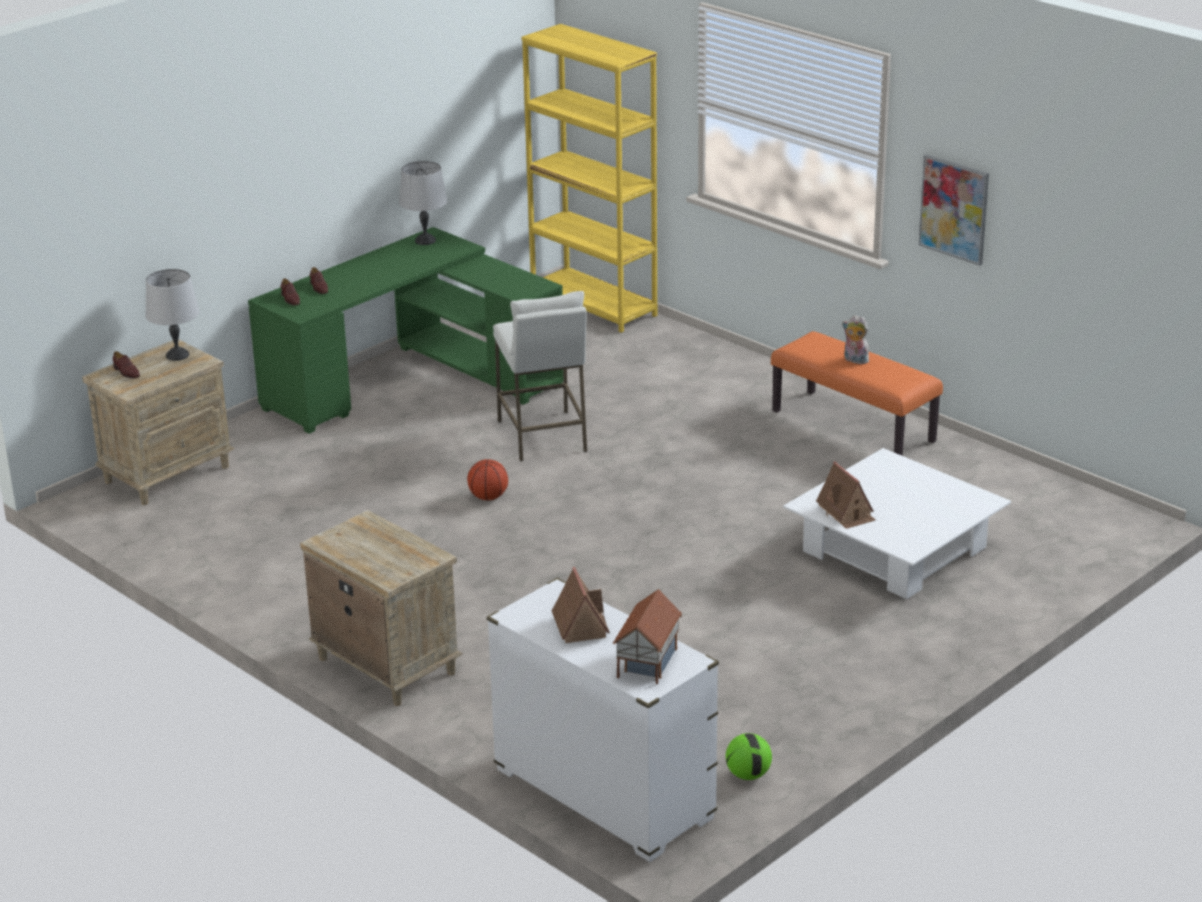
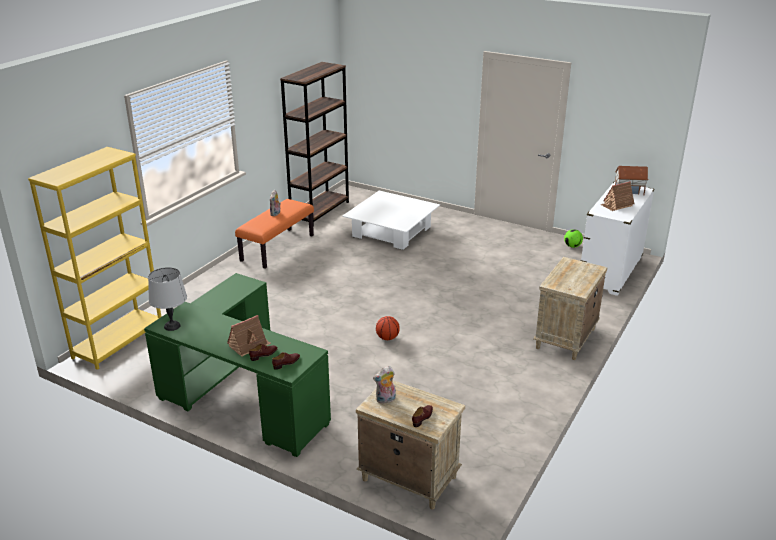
camera: 105 degrees left, 0 degrees up
(178, 355) = (385, 400): grey table lamp -> plush toy
(543, 436) = (309, 332): white stool -> none
(846, 512) = (405, 218): toy house -> toy house (249, 345)
(954, 209) = (263, 120): picture -> none
(1022, 480) = (320, 211): none -> brown bookcase

